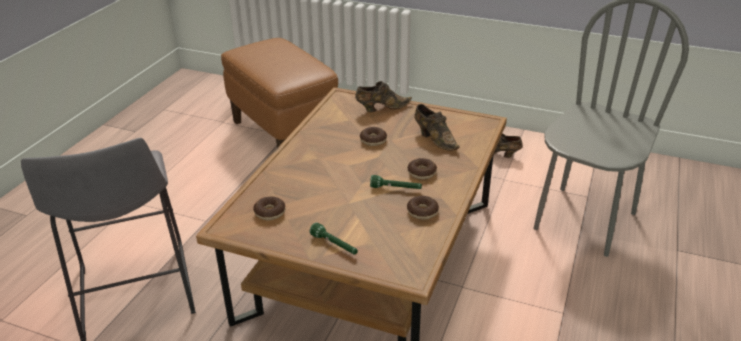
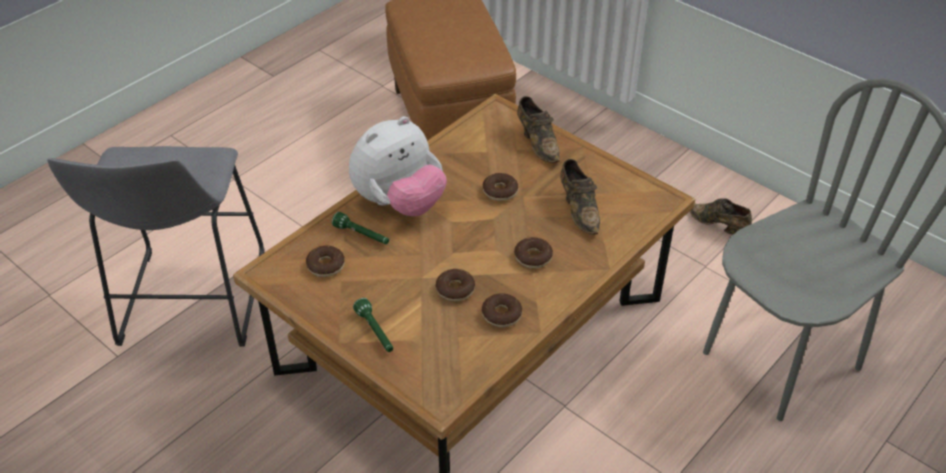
camera: 20 degrees right, 10 degrees up
(304, 162) = (399, 203): none -> plush toy
(378, 204) = (455, 289): none -> donut
(381, 108) = (538, 143): brown shoe -> brown shoe turned 60 degrees clockwise
(396, 188) = (488, 272): green flashlight -> green flashlight (362, 235)

